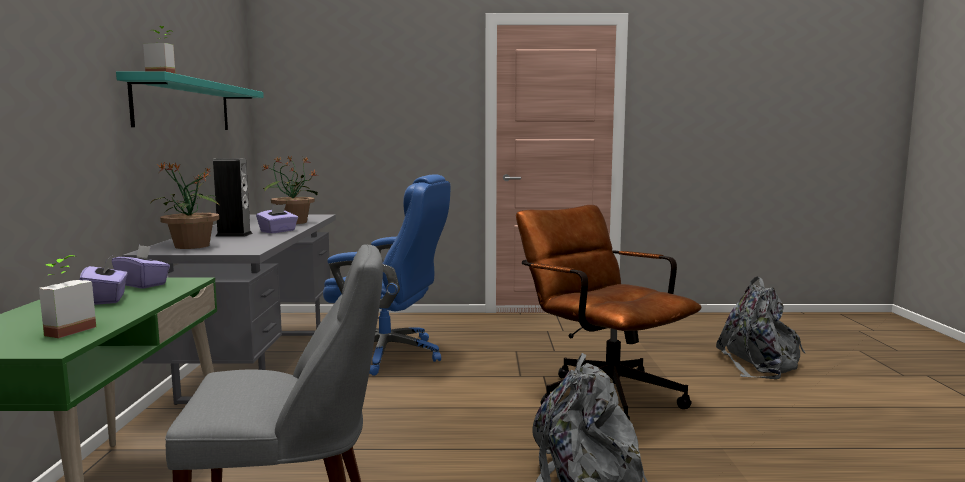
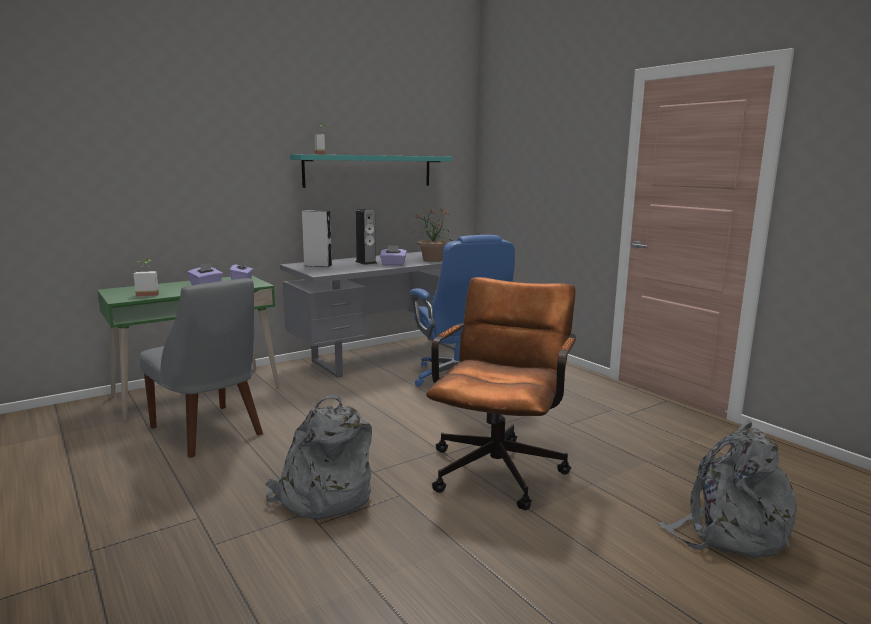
camera: 55 degrees right, 5 degrees up
(191, 246) = (318, 265): potted plant -> grey speaker

